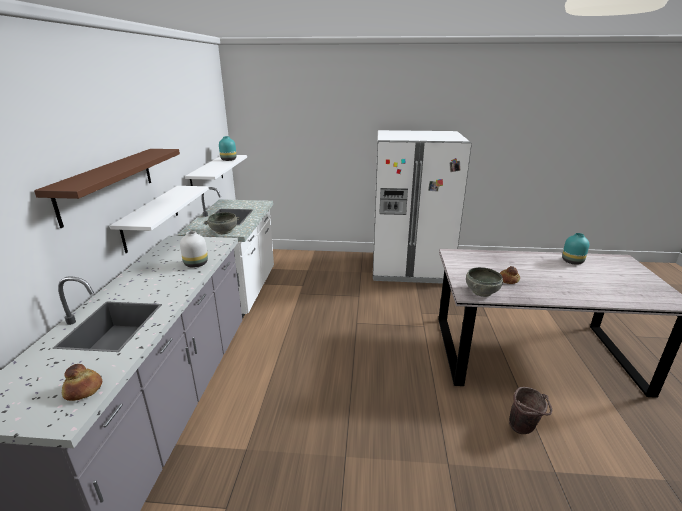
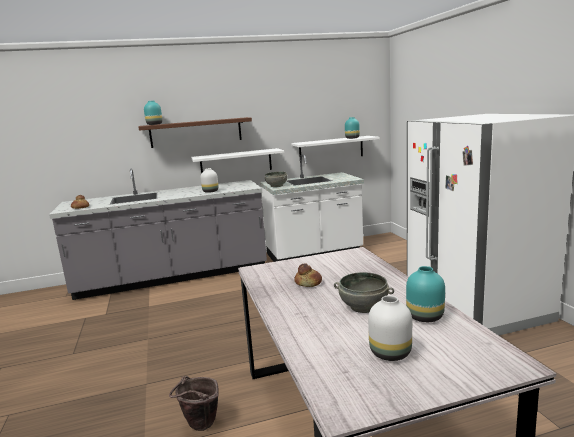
camera: 70 degrees right, 10 degrees down
(74, 182) = (154, 124): none -> turquoise vase
(481, 291) = (265, 274): grey bowl -> grey bowl (364, 306)
(617, 280) = (389, 353): none -> white vase

